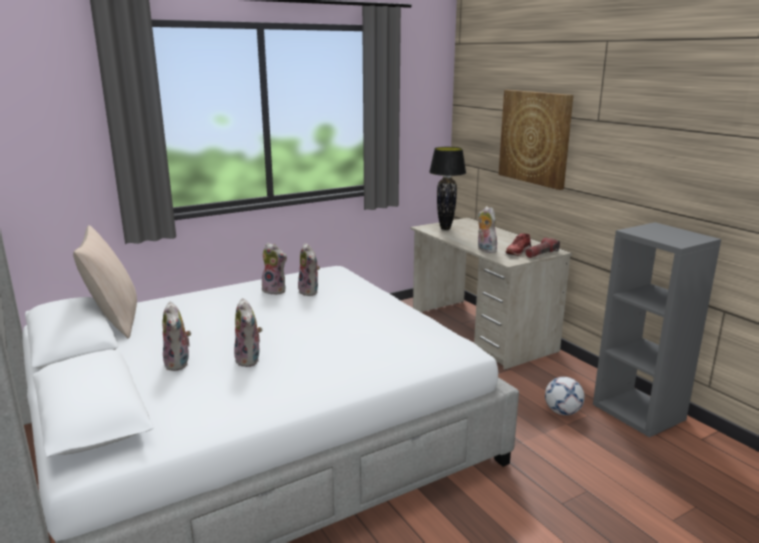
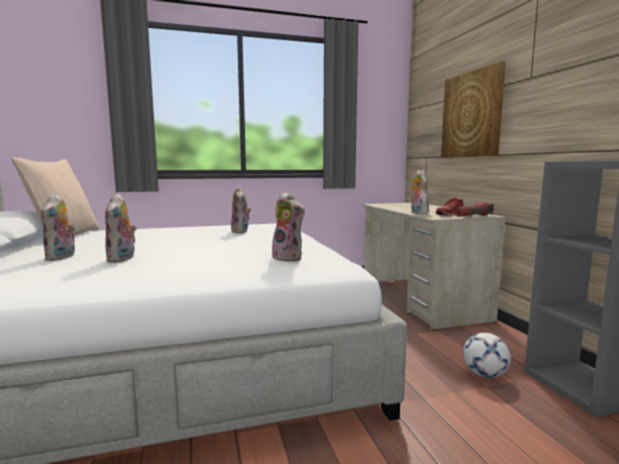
camera: 15 degrees right, 10 degrees down
(275, 290) = (214, 229): plush toy -> plush toy (289, 258)
(445, 228) = (391, 205): black table lamp -> none

